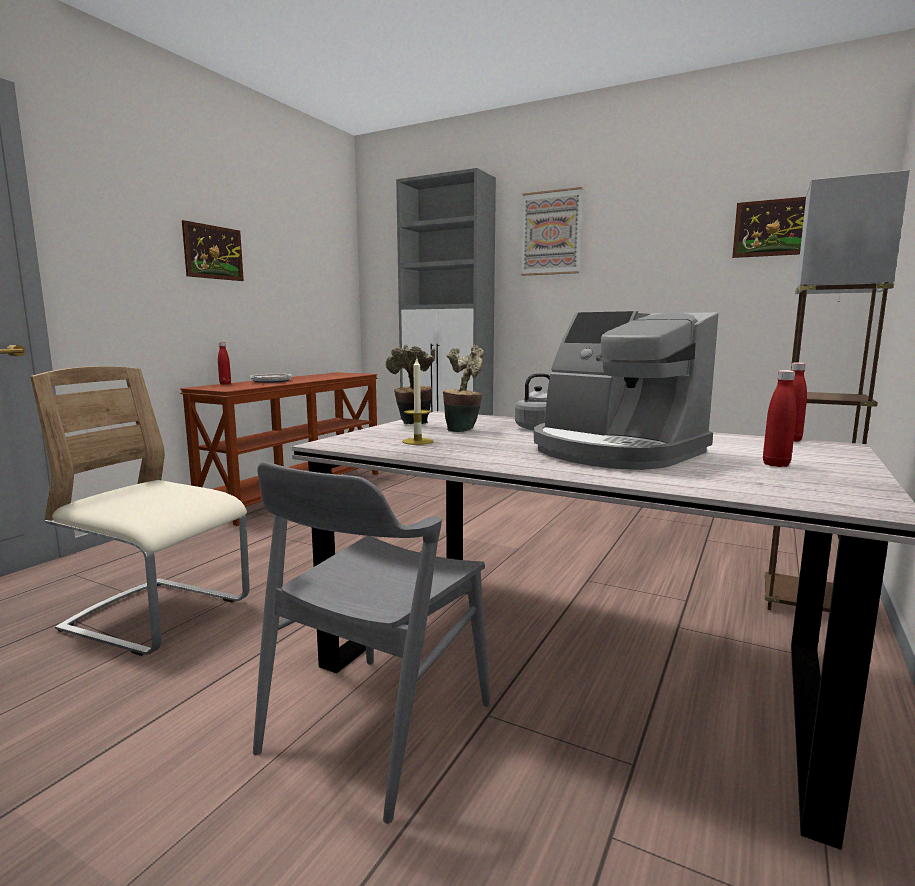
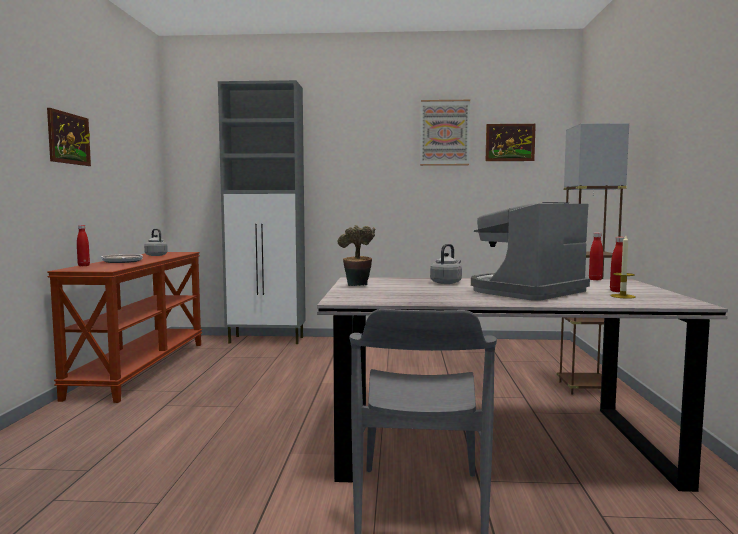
camera: 25 degrees left, 5 degrees down
(158, 616) = (146, 480): beige chair -> none
(323, 376) = (155, 255): none -> grey kettle
(417, 441) = (396, 295): candle -> candle (622, 296)
(464, 430) = (402, 287): potted plant -> none
(551, 233) = (351, 135): picture -> picture (444, 133)
(614, 451) = (526, 291): coffee machine -> coffee machine turned 120 degrees clockwise

